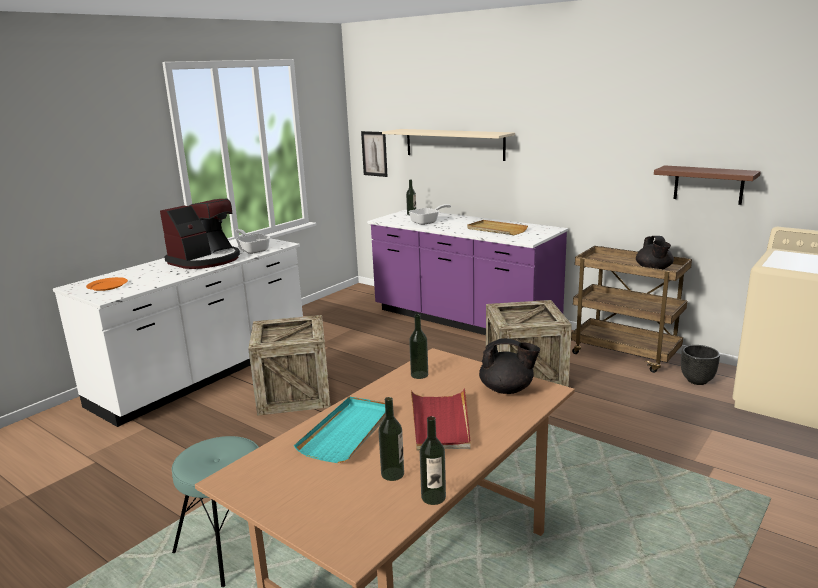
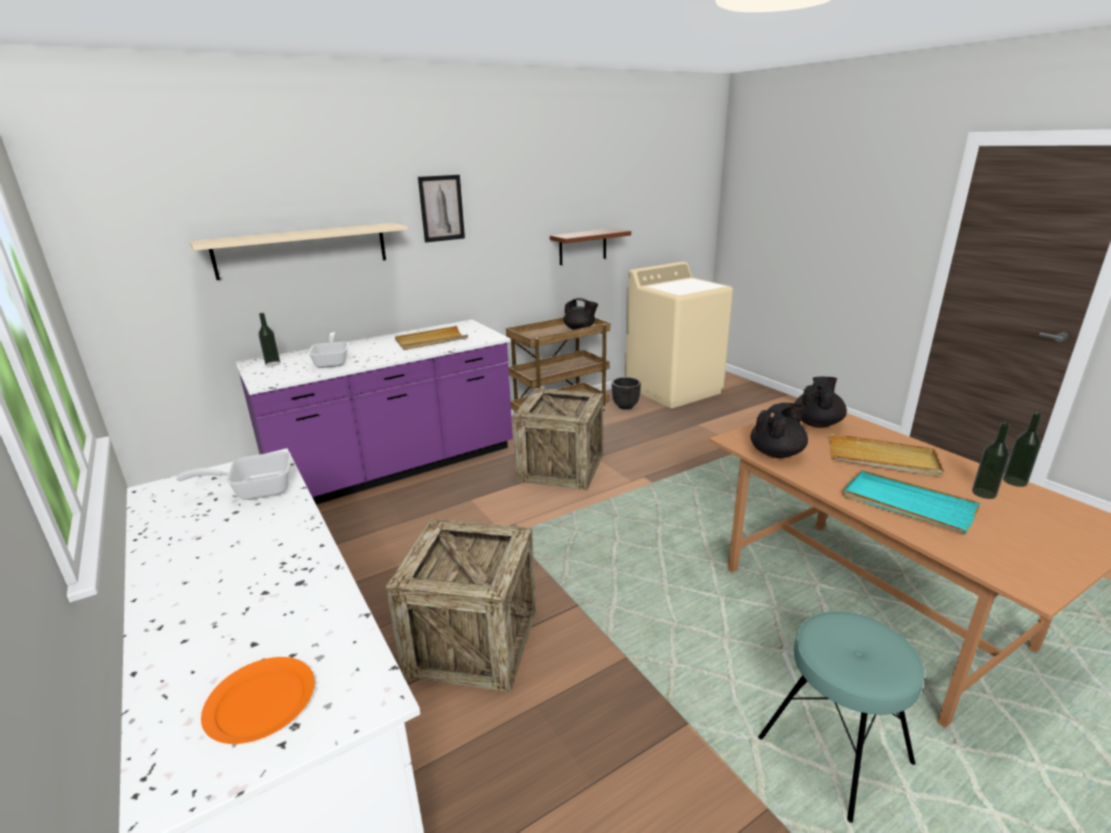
camera: 70 degrees left, 5 degrees up
(206, 260) = (247, 544): coffee machine -> none
(374, 153) = (134, 291): picture -> picture (441, 208)
(419, 375) = (777, 453): bottle -> black teapot
(440, 422) = (882, 459): red tray -> beige tray

